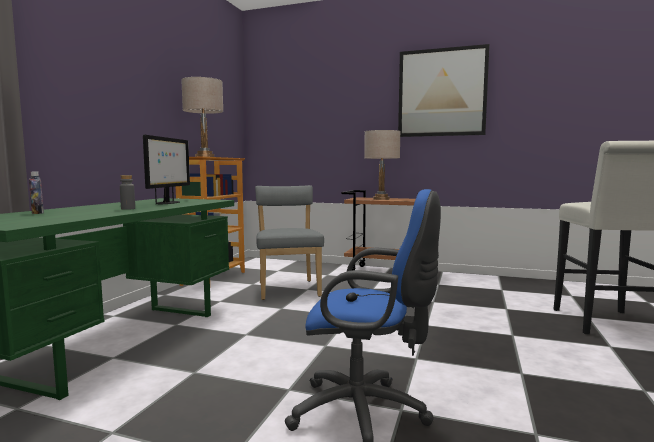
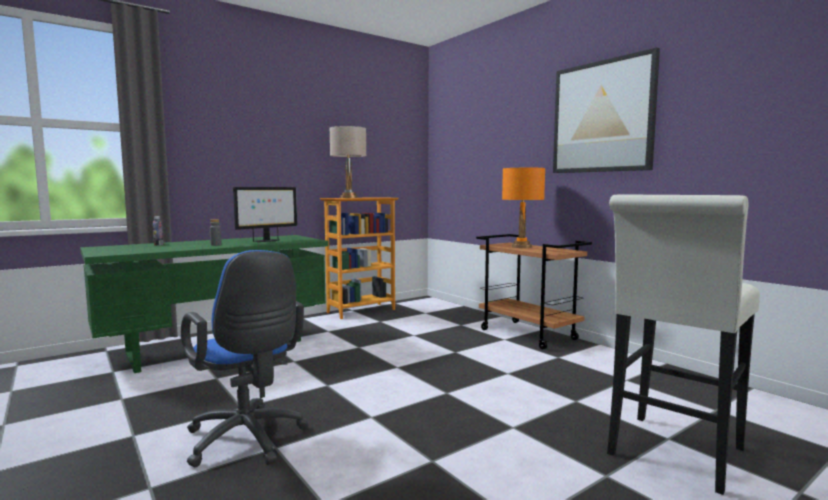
camera: 35 degrees right, 0 degrees up
(288, 288) = (399, 331): grey chair -> none
(381, 199) = (521, 247): beige table lamp -> orange table lamp

